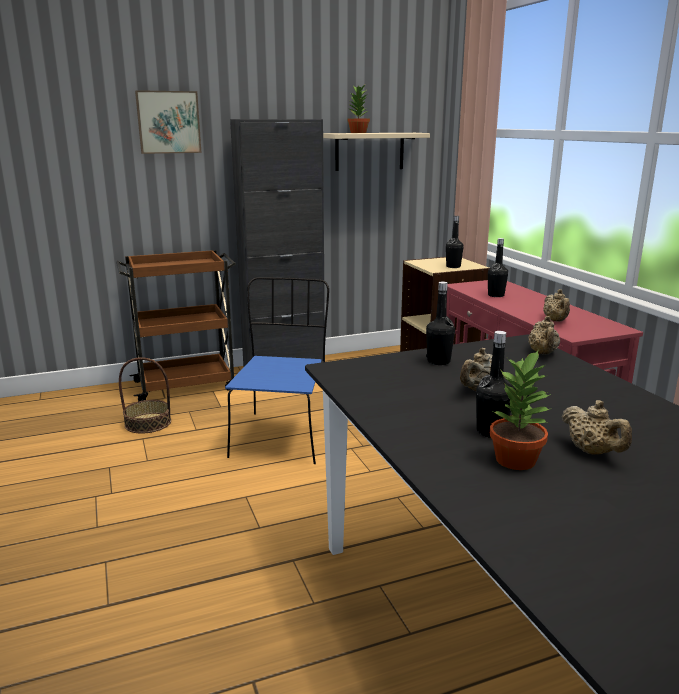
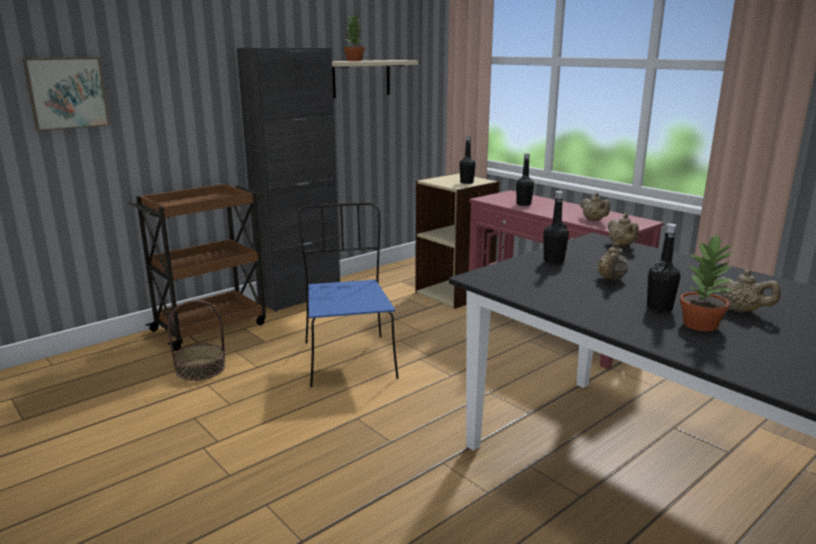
camera: 20 degrees left, 0 degrees up
(168, 122) = (174, 51): picture -> picture (67, 93)

